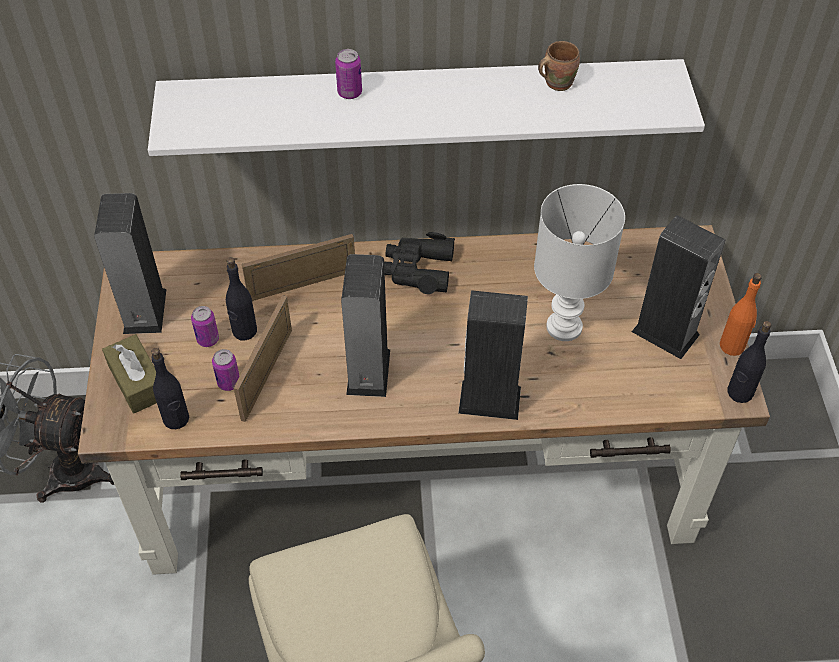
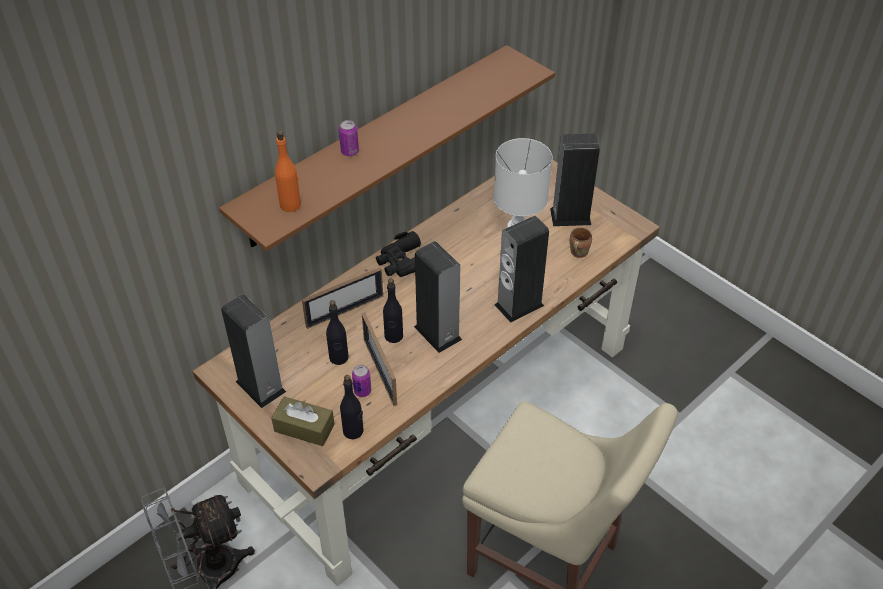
camera: 40 degrees left, 5 degrees down
(208, 339) = (321, 376): can -> none
(302, 285) = (345, 311): picture frame -> picture frame turned 150 degrees counterclockwise
(422, 105) = (376, 145): white shelf -> brown shelf
(556, 82) = (457, 88): brown mug -> brown mug (577, 252)
(732, 346) = (608, 203): orange bottle -> orange bottle (290, 205)
(739, 393) = (635, 224): black bottle -> black bottle (393, 336)

